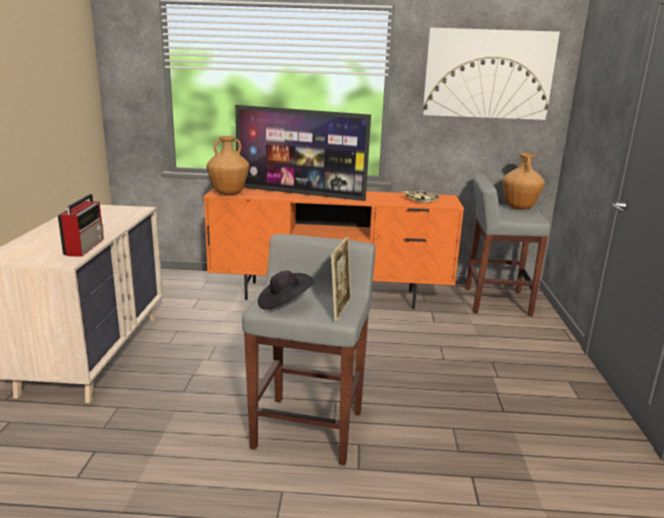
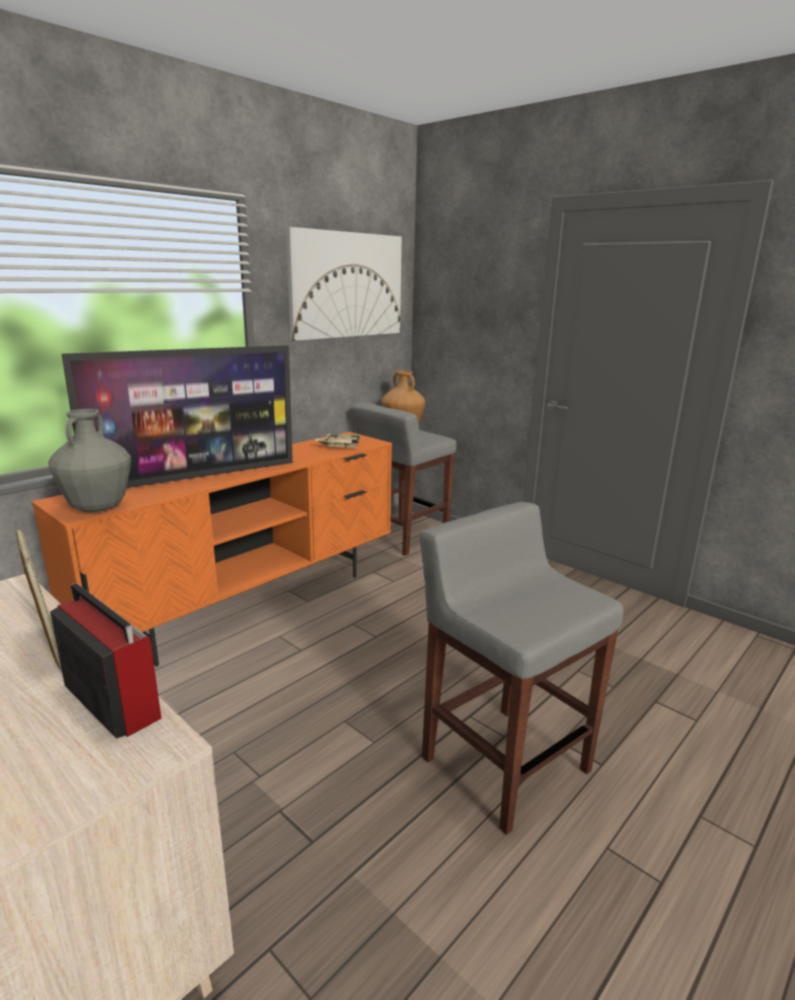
camera: 50 degrees left, 0 degrees up
(228, 194) = (97, 508): brown vase -> grey vase
(284, 303) = (524, 616): black hat -> none
(340, 309) = (573, 591): picture frame -> picture frame (51, 648)

